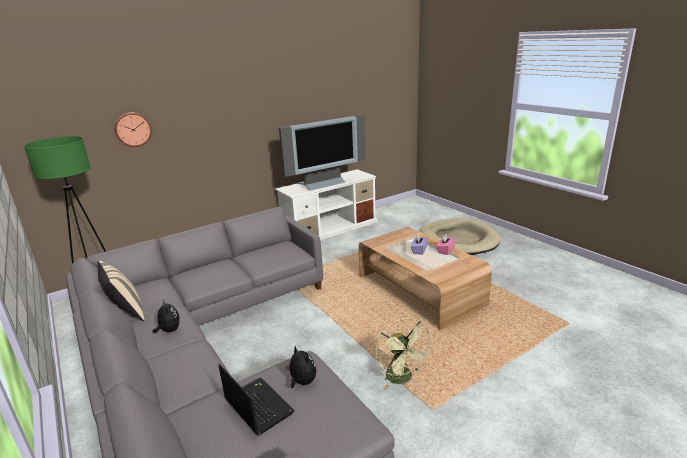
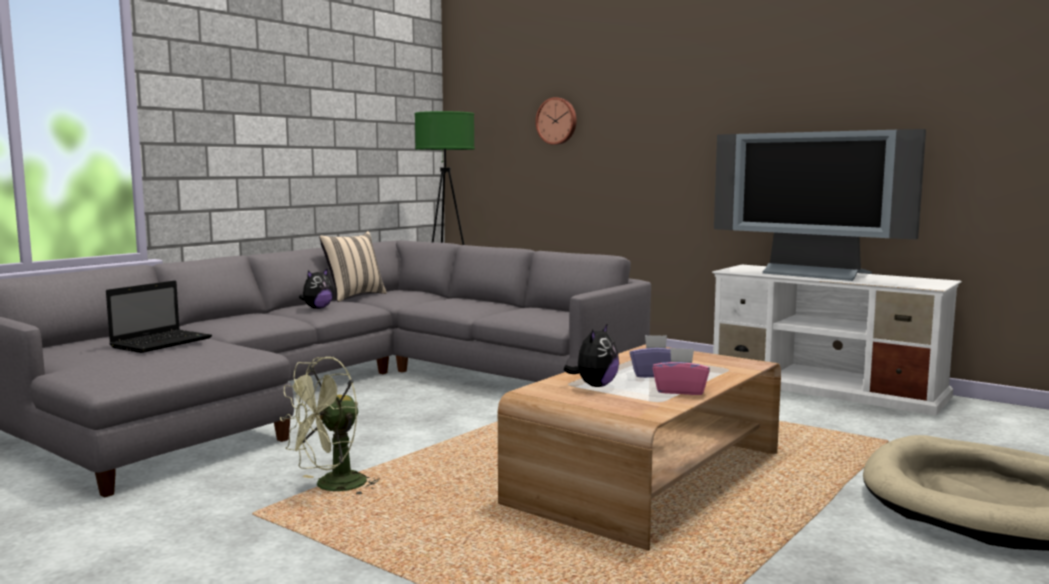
camera: 70 degrees right, 15 degrees down
(302, 382) = (207, 354): plush toy -> plush toy (595, 385)

